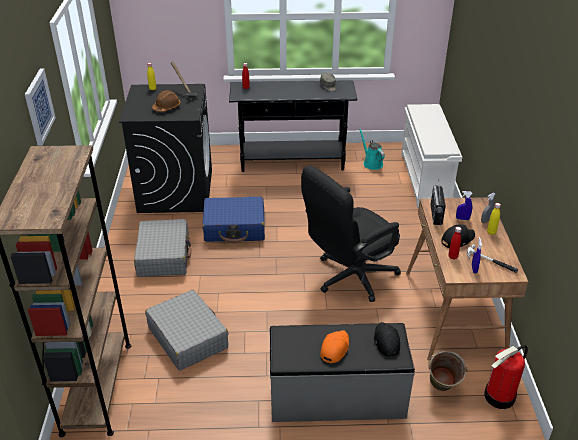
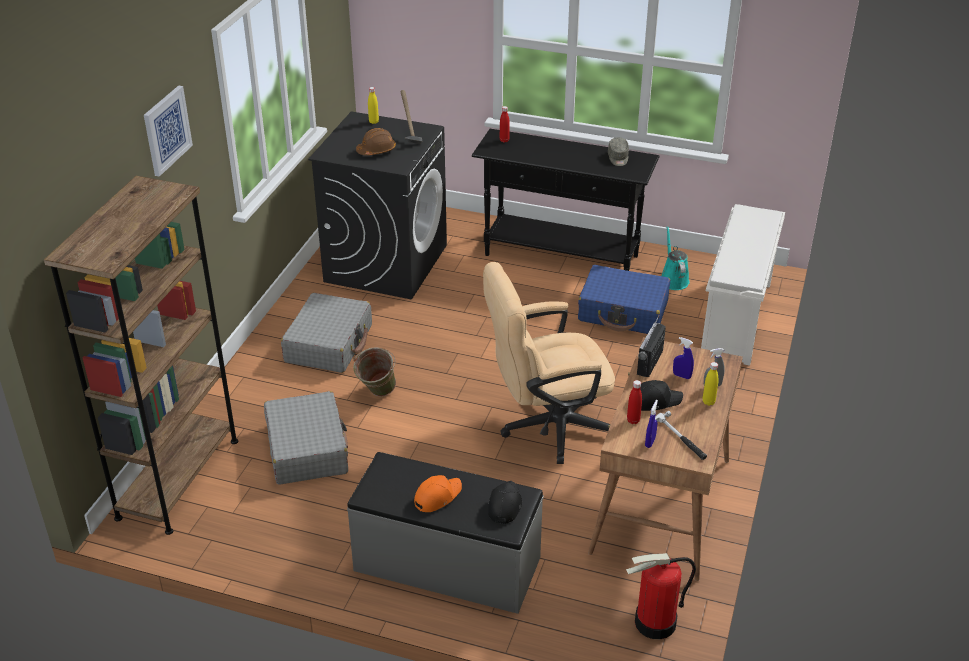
camera: 20 degrees right, 0 degrees up
(235, 227) = (435, 328): blue suitcase -> blue suitcase (623, 311)
(349, 278) = (547, 427): black office chair -> beige office chair
(441, 389) = (584, 593): green bucket -> green bucket (377, 394)

